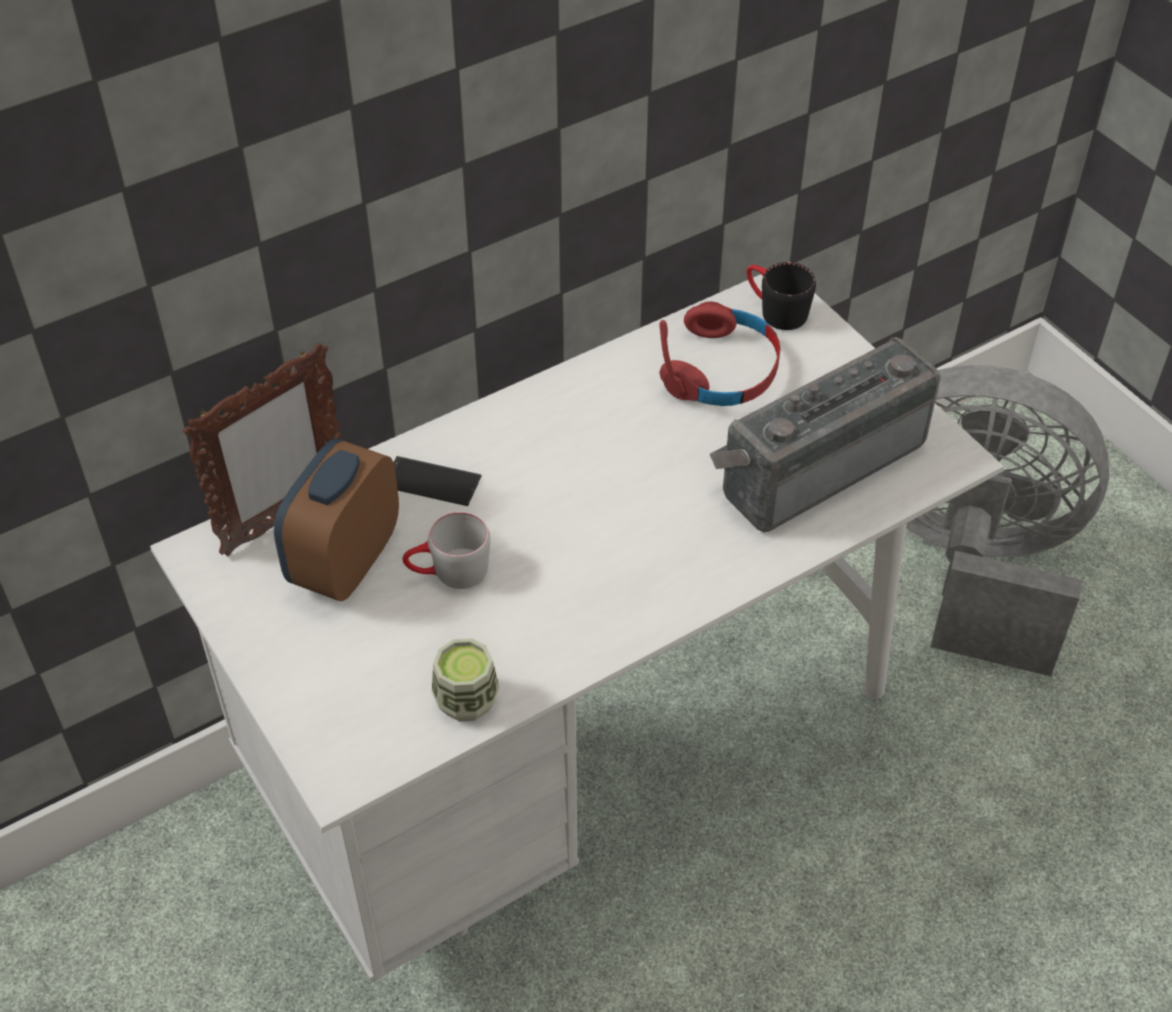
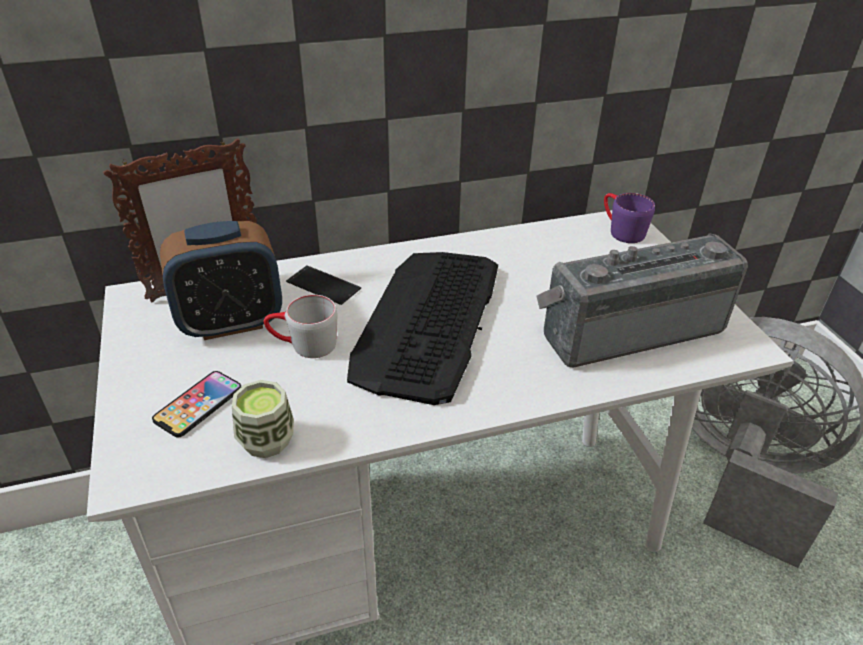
camera: 15 degrees right, 10 degrees down
(345, 562) = (231, 323): alarm clock -> alarm clock turned 150 degrees counterclockwise
(367, 677) = (198, 404): none -> phone
(582, 507) = (428, 322): none -> keyboard
(722, 370) = (569, 258): red headphones -> none
(775, 310) = (620, 230): black mug -> purple mug

